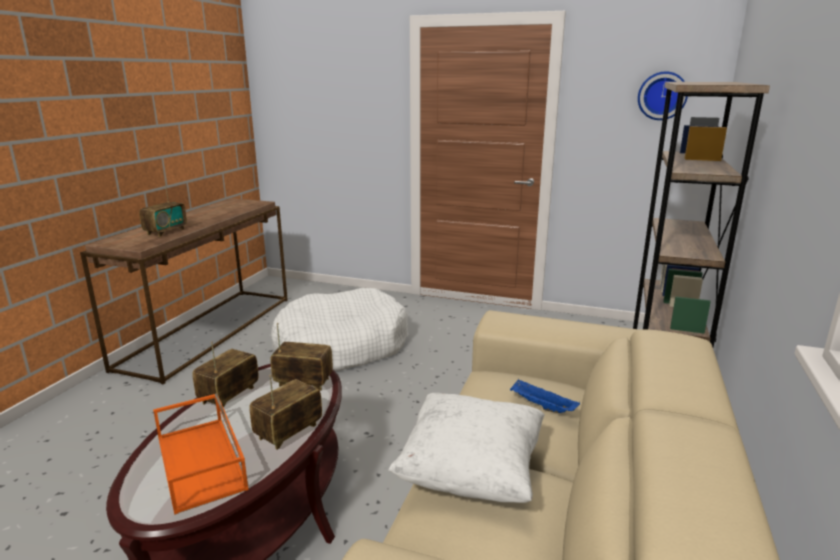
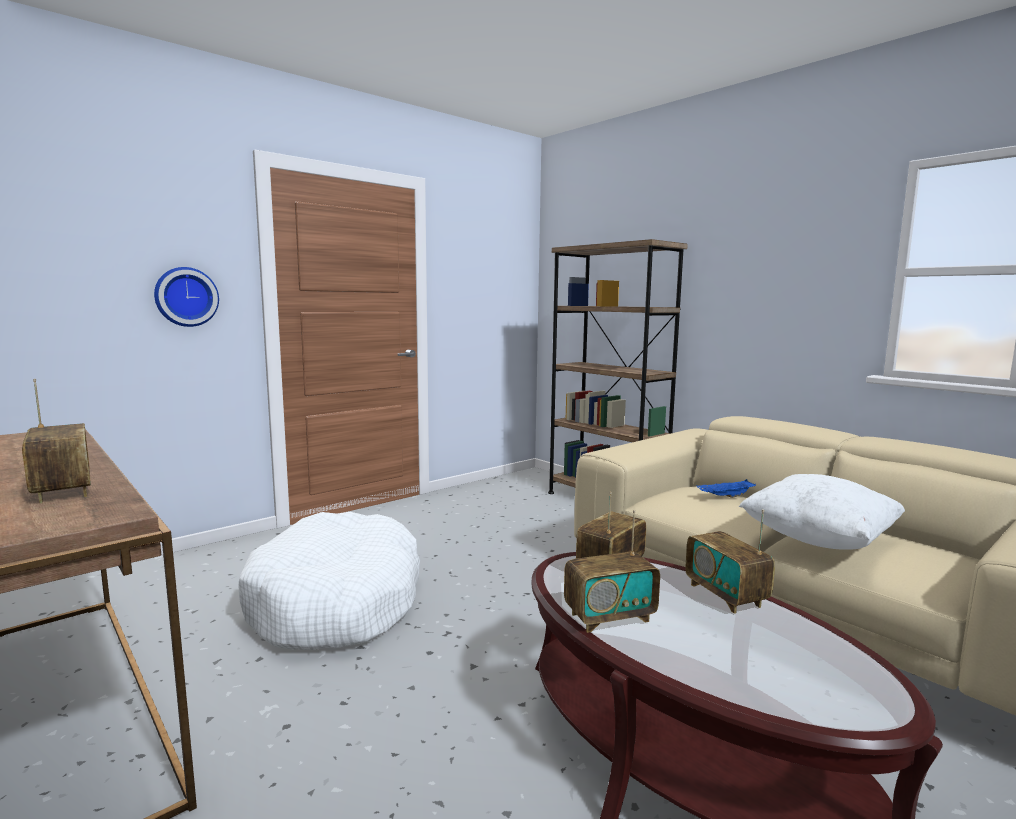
camera: 60 degrees left, 10 degrees down
(202, 462) = (777, 656): orange tray -> none
(229, 396) = (609, 617): radio -> radio turned 75 degrees counterclockwise
(662, 96) = (501, 265): wall clock -> wall clock (186, 297)

